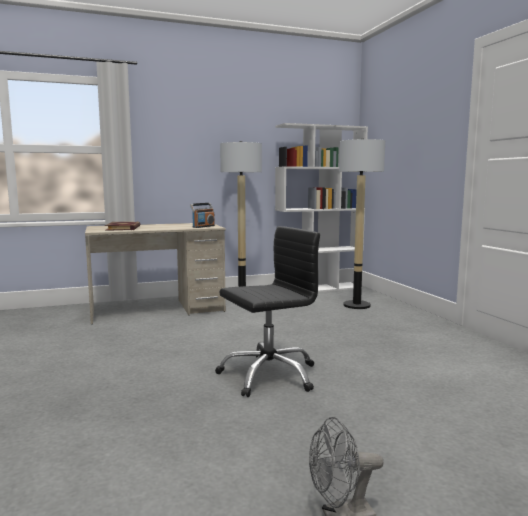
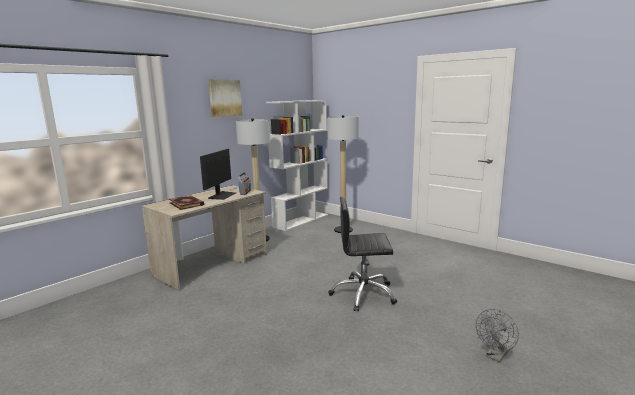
camera: 30 degrees left, 5 degrees up
(174, 226) = (222, 195): none -> monitor
(216, 117) = (224, 98): none -> picture
(268, 375) = (363, 294): black office chair -> black office chair turned 120 degrees counterclockwise

